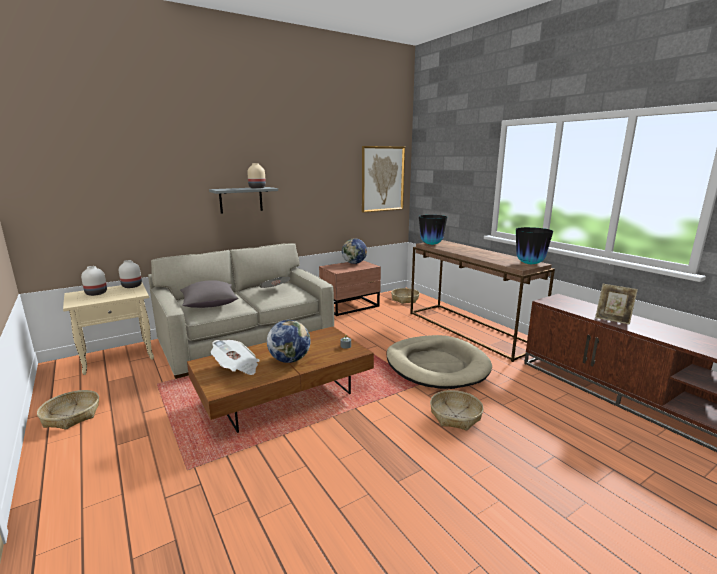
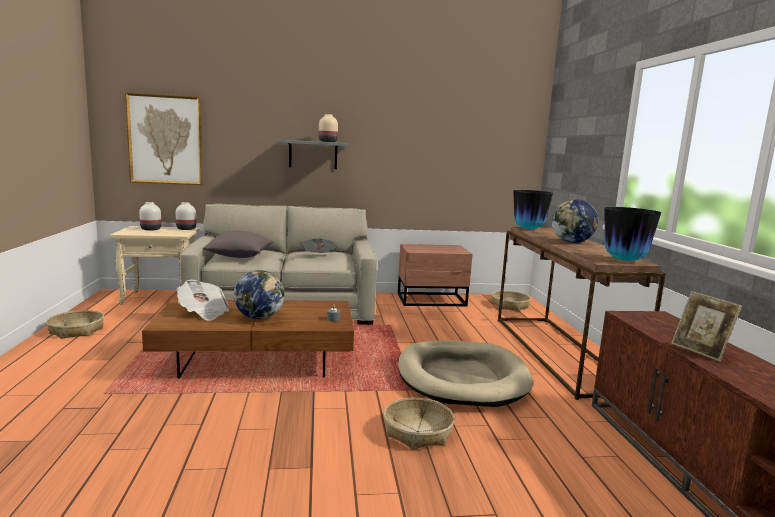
camera: 25 degrees right, 5 degrees down
(354, 263) = (445, 247): globe -> globe (572, 242)
(382, 179) = (501, 146): picture -> picture (165, 139)

